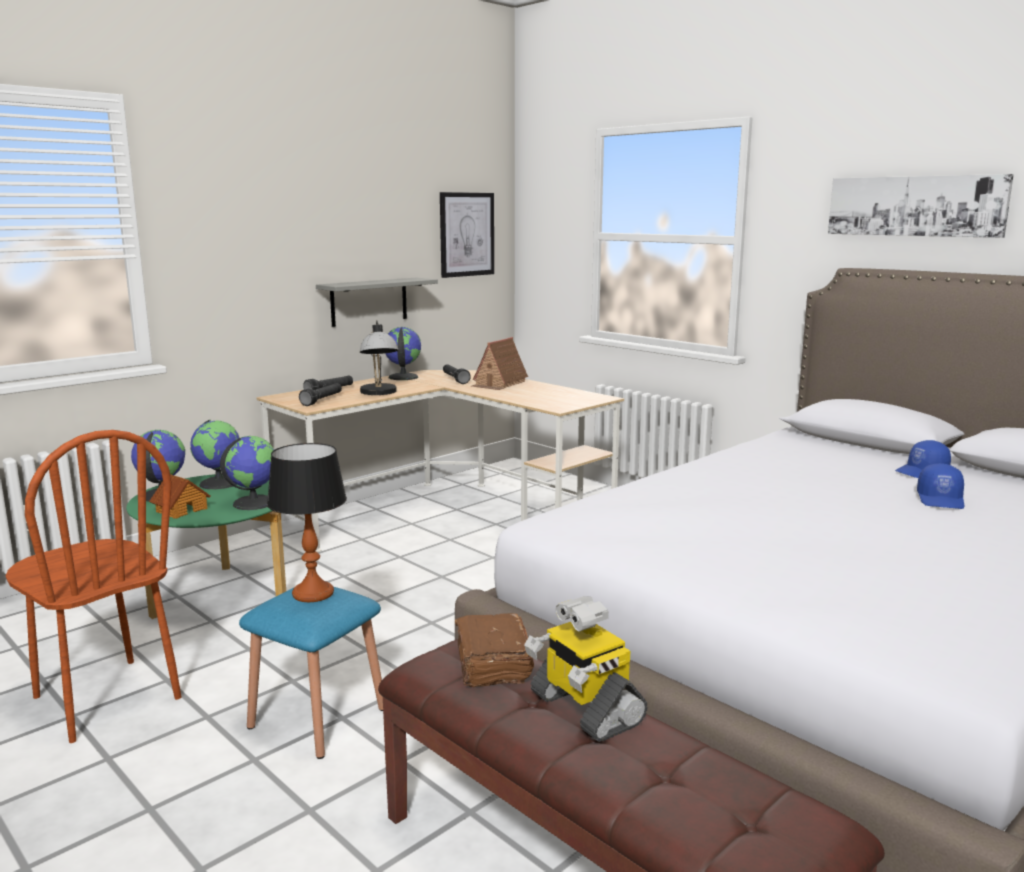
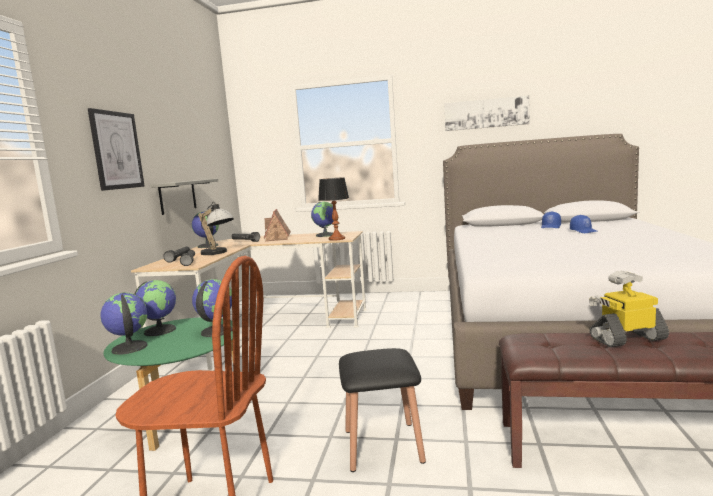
camera: 35 degrees left, 5 degrees down
(181, 510) = (169, 349): toy house -> none
(312, 593) = (372, 355): table lamp -> table lamp (336, 239)
(318, 717) = (383, 445): blue stool -> black stool
(466, 234) = (215, 152): picture -> picture (116, 150)
(492, 665) = (552, 340): brown book -> none
(560, 394) = (325, 235): none -> globe
(584, 709) = (627, 338): toy robot -> toy robot turned 150 degrees clockwise

